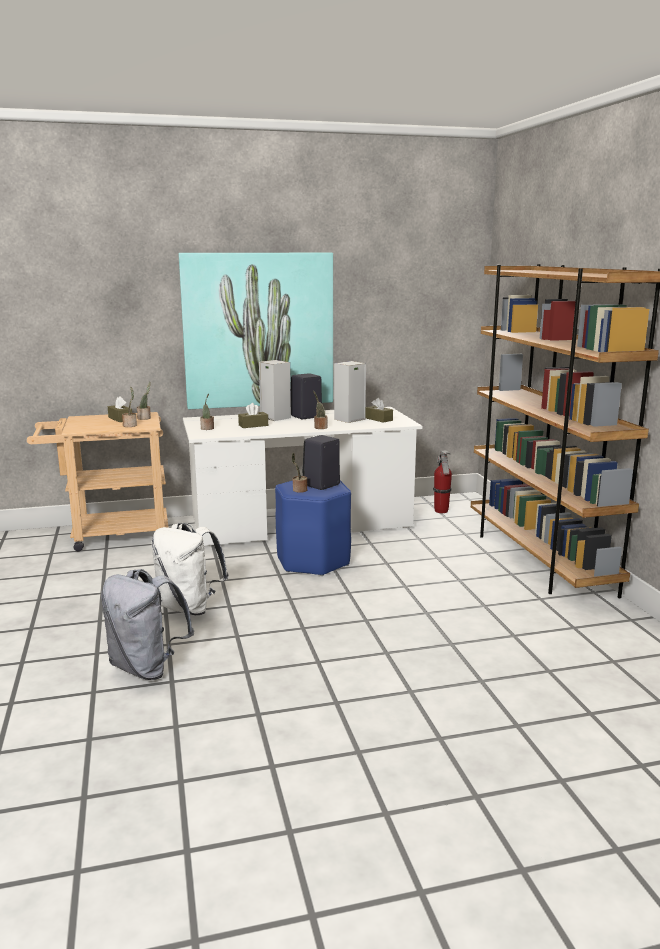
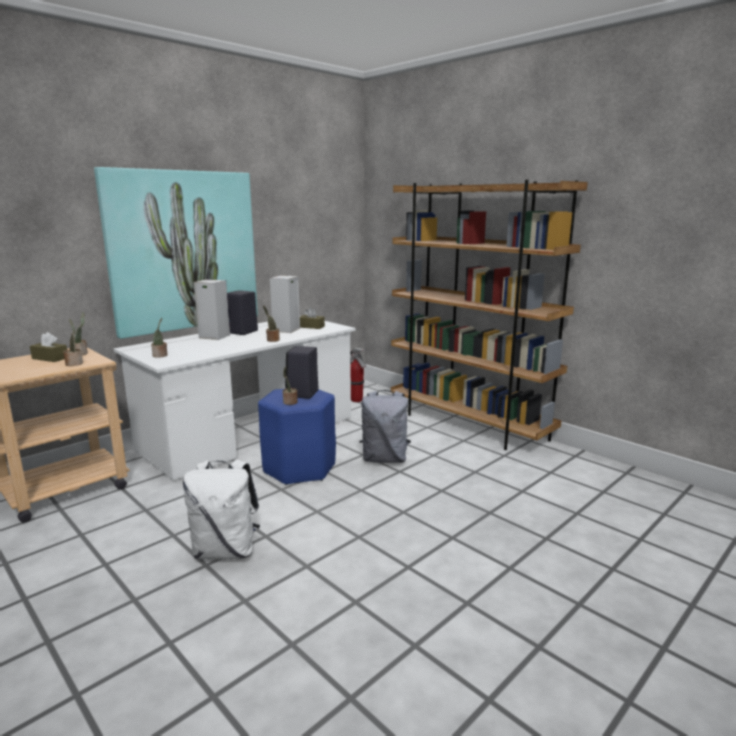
camera: 30 degrees left, 0 degrees up
(147, 668) = (248, 638): grey backpack -> grey backpack (385, 459)
(253, 425) = (204, 346): brown tissue box -> none

